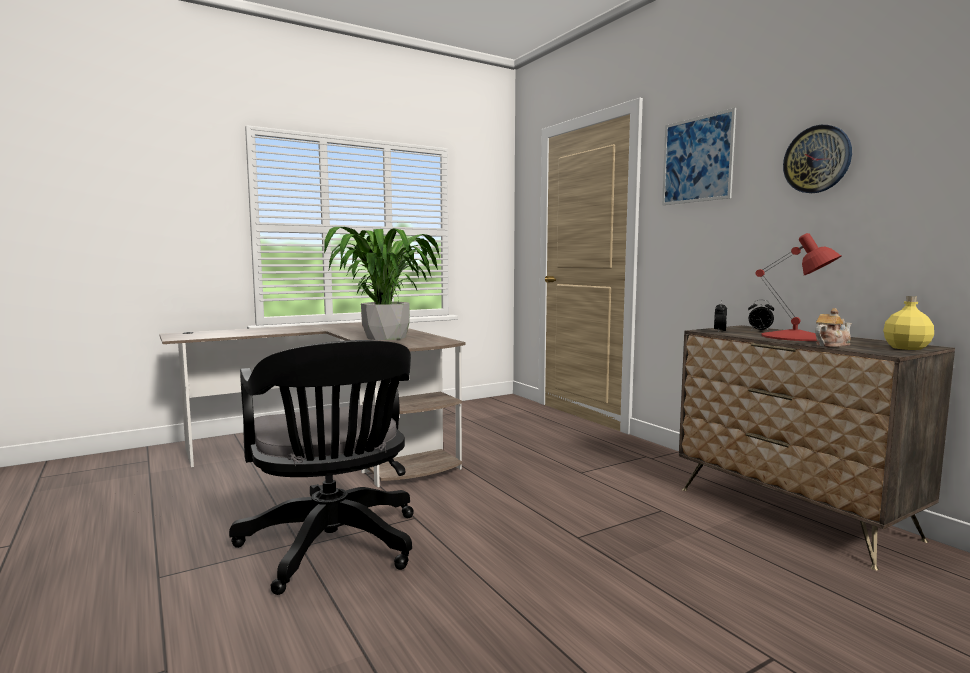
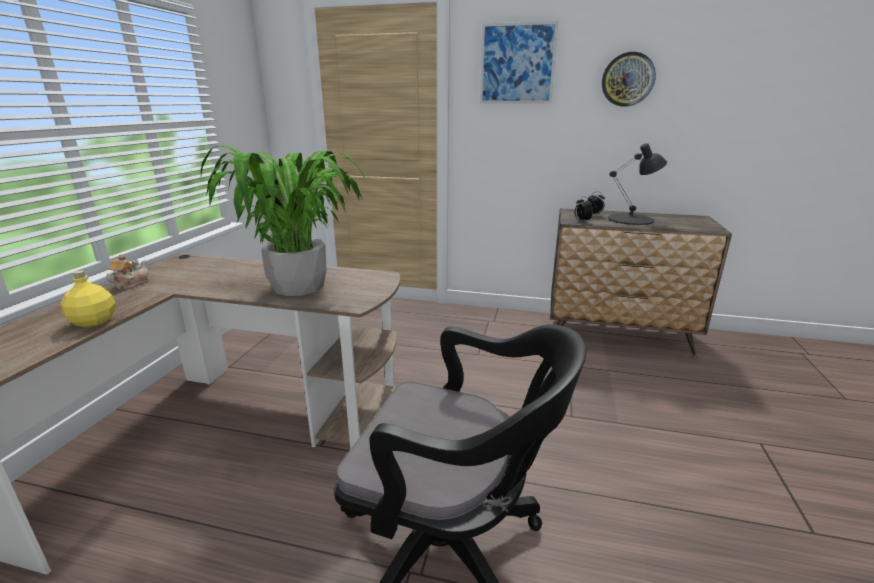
camera: 45 degrees left, 15 degrees up
(795, 337) = (631, 219): red table lamp -> black table lamp
(831, 345) = (674, 226): teapot -> teapot (131, 284)
(907, 348) = (702, 221): yellow bottle -> yellow bottle (94, 321)

